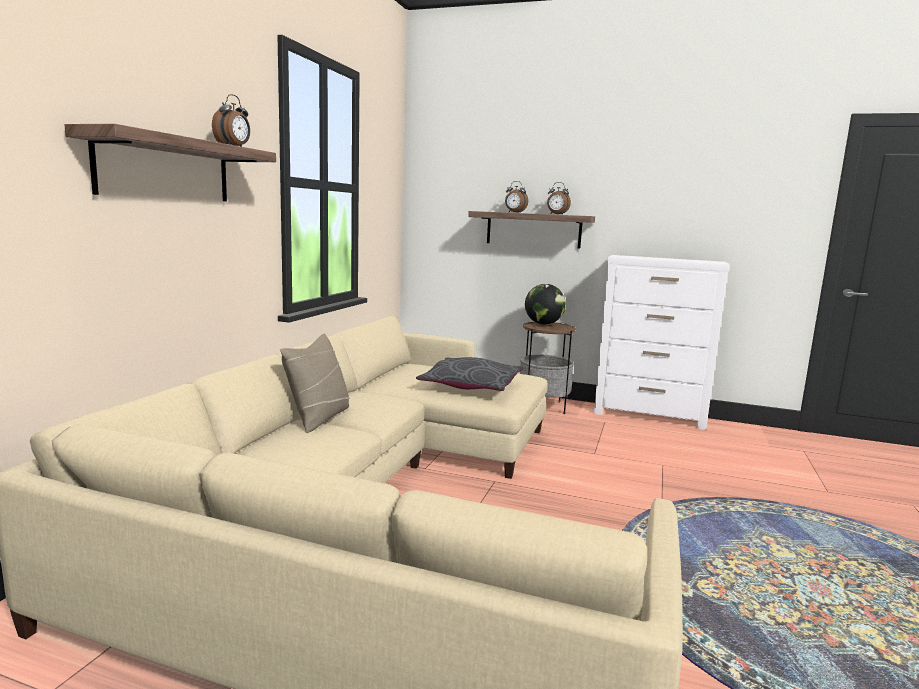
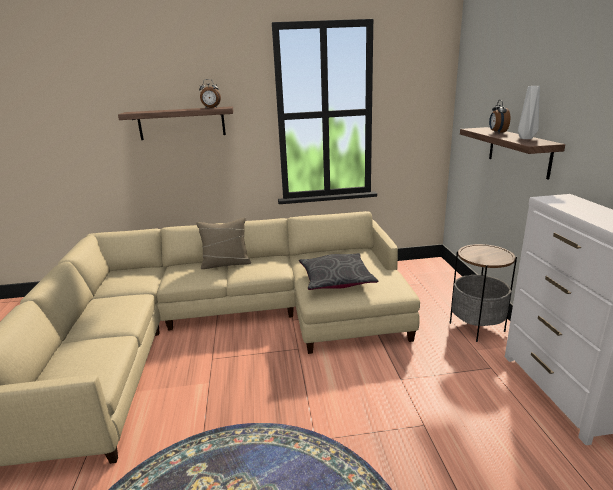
camera: 65 degrees right, 10 degrees up
(543, 324) = (489, 250): globe -> none
(556, 214) = (525, 138): alarm clock -> white vase

